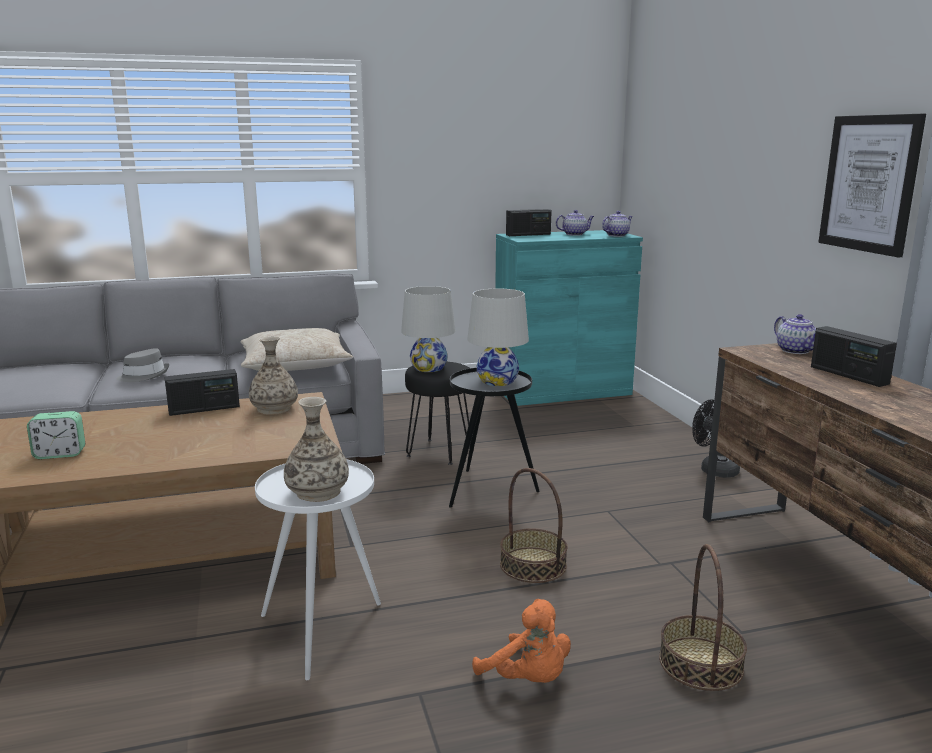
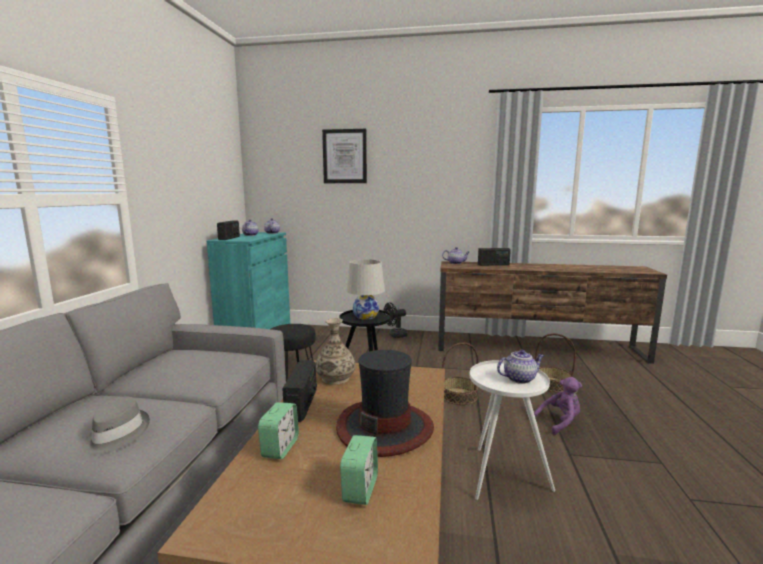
camera: 65 degrees left, 5 degrees down
(122, 419) = (280, 448): none -> alarm clock
(166, 446) = (385, 427): none -> hat
(295, 364) = (213, 363): beige pillow -> none
(318, 492) = (520, 378): vase -> teapot
(428, 368) = (286, 331): white table lamp -> none
(528, 679) = (560, 422): orange plush toy -> purple plush toy
(869, 183) = (453, 192): picture -> picture (344, 156)

